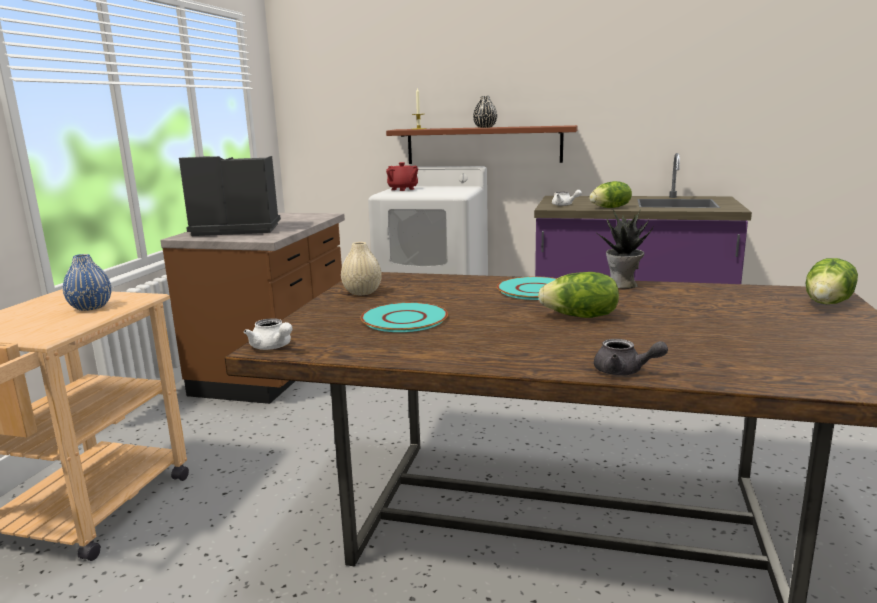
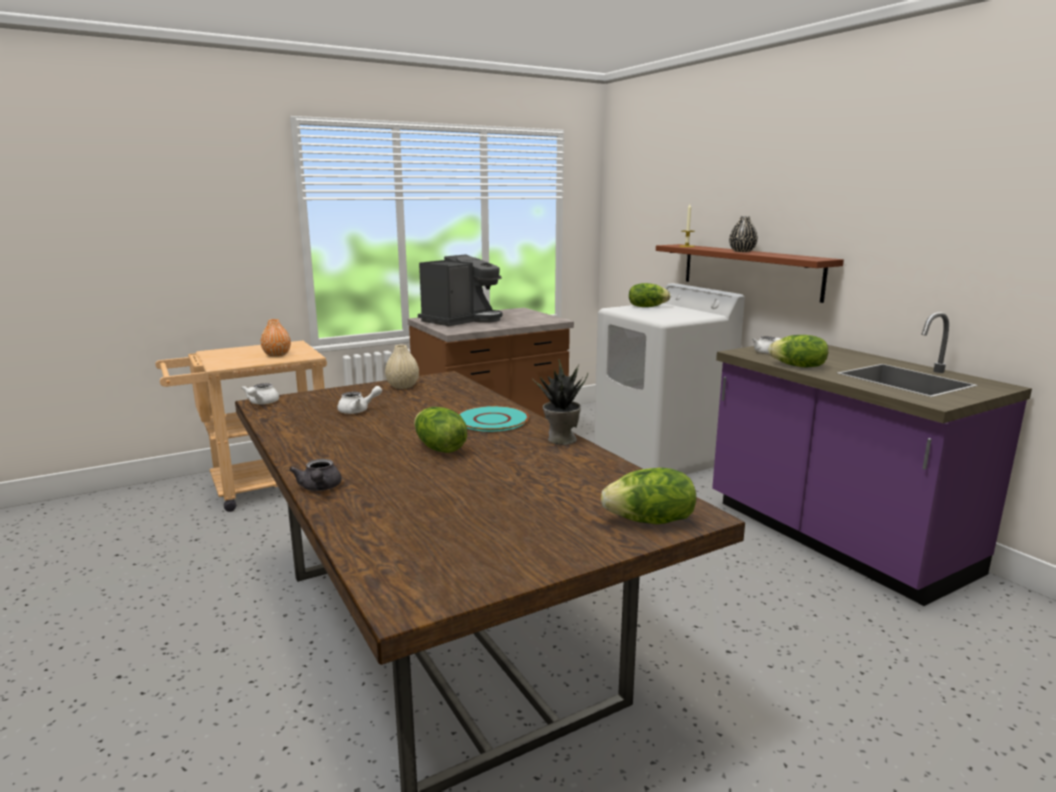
camera: 45 degrees right, 0 degrees up
(91, 307) = (277, 355): blue vase -> orange vase
(234, 230) = (462, 320): coffee machine -> coffee machine turned 90 degrees clockwise
(403, 189) = (647, 307): red teapot -> lettuce
(404, 319) = (358, 410): turquoise plate -> white teapot

